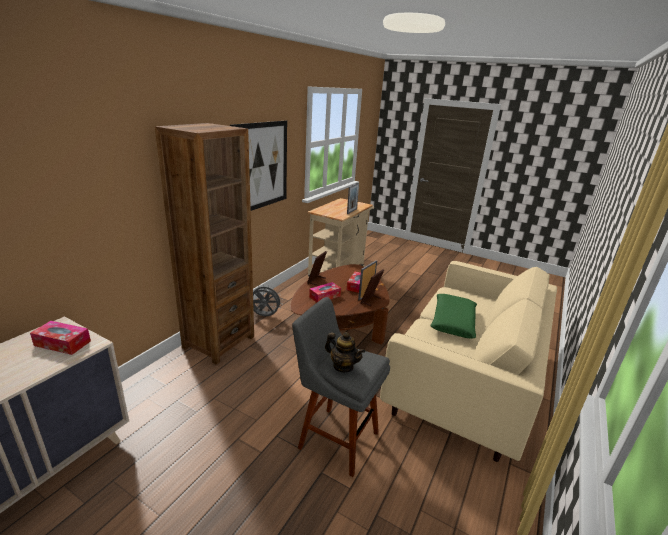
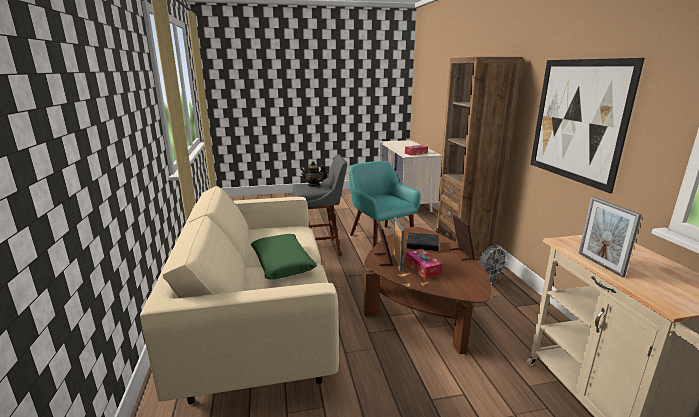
camera: 140 degrees right, 5 degrees down
(246, 408) = (380, 238): none -> turquoise armchair
(324, 296) = (422, 245): tissue box -> black book

